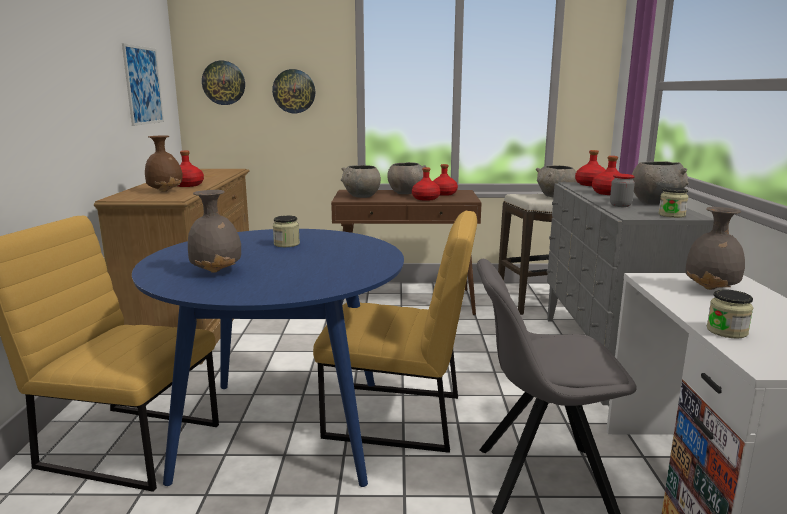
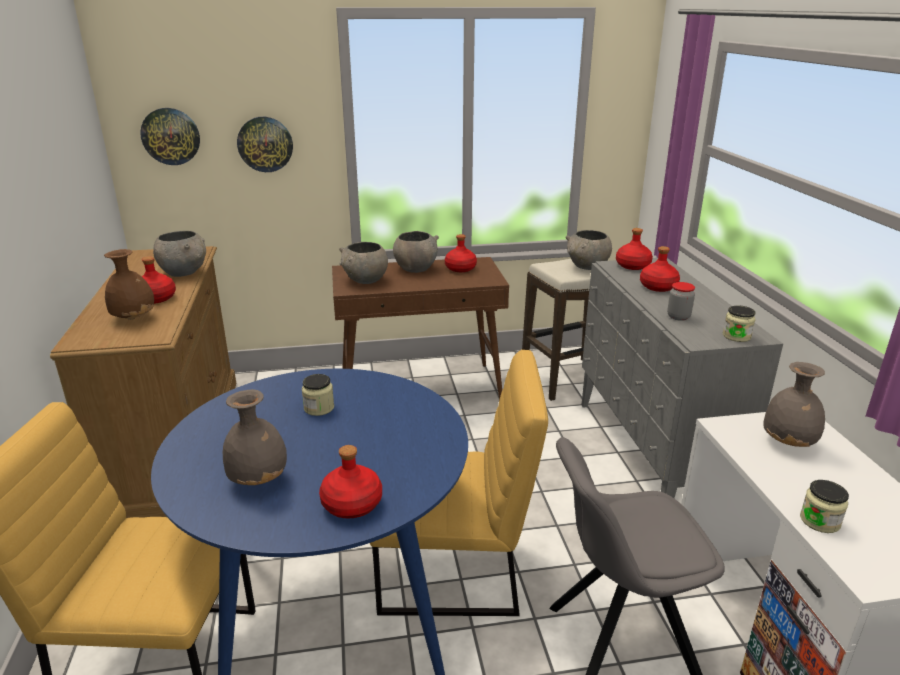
camera: 10 degrees left, 10 degrees up
(143, 85) = (73, 164): picture -> none
(426, 198) = (443, 281): red bottle -> red bottle (352, 503)
(655, 203) = (712, 307): grey bowl -> grey bowl (184, 272)

